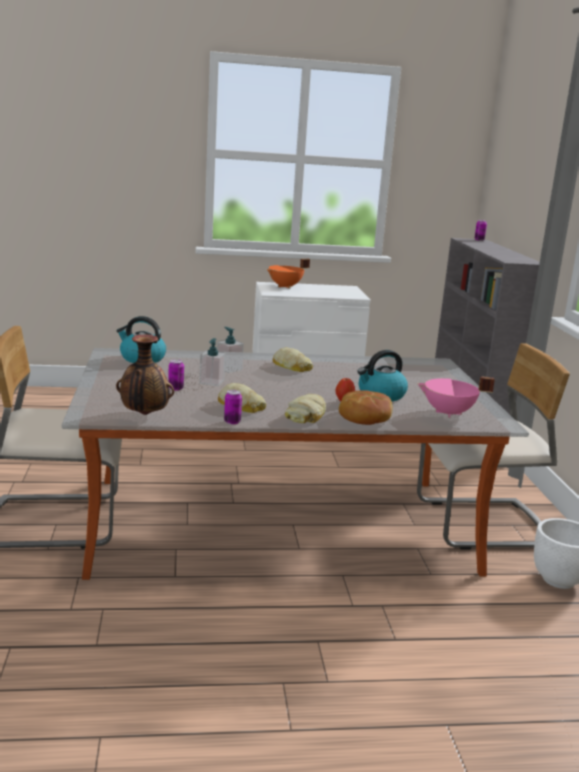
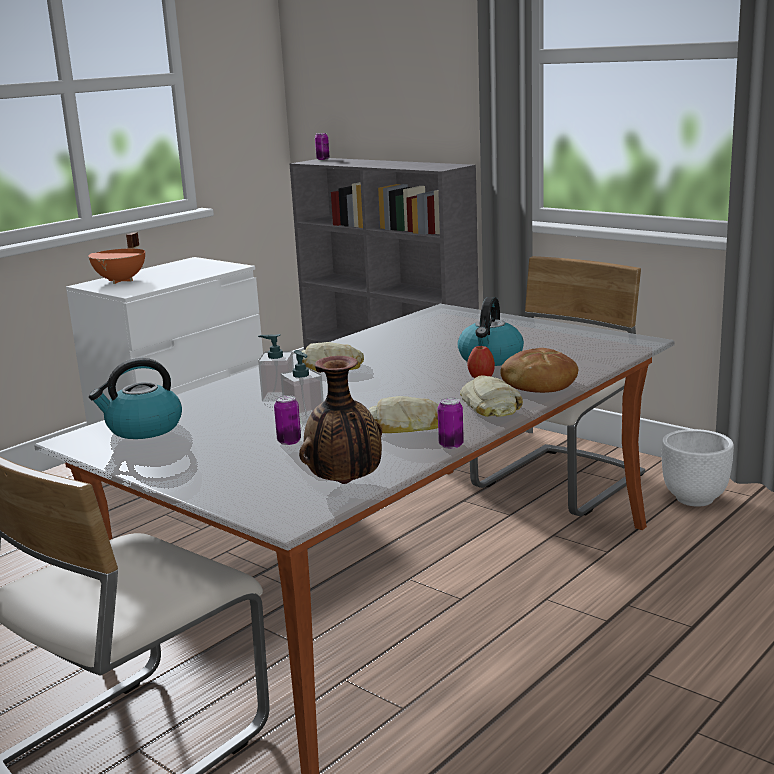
camera: 40 degrees left, 0 degrees up
(449, 413) = (584, 350): pink cooking pot -> none

